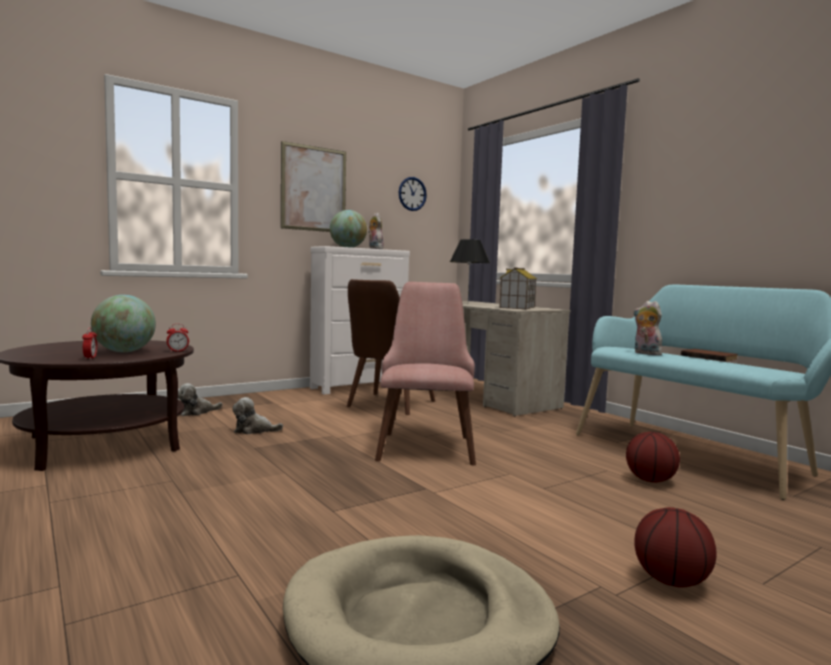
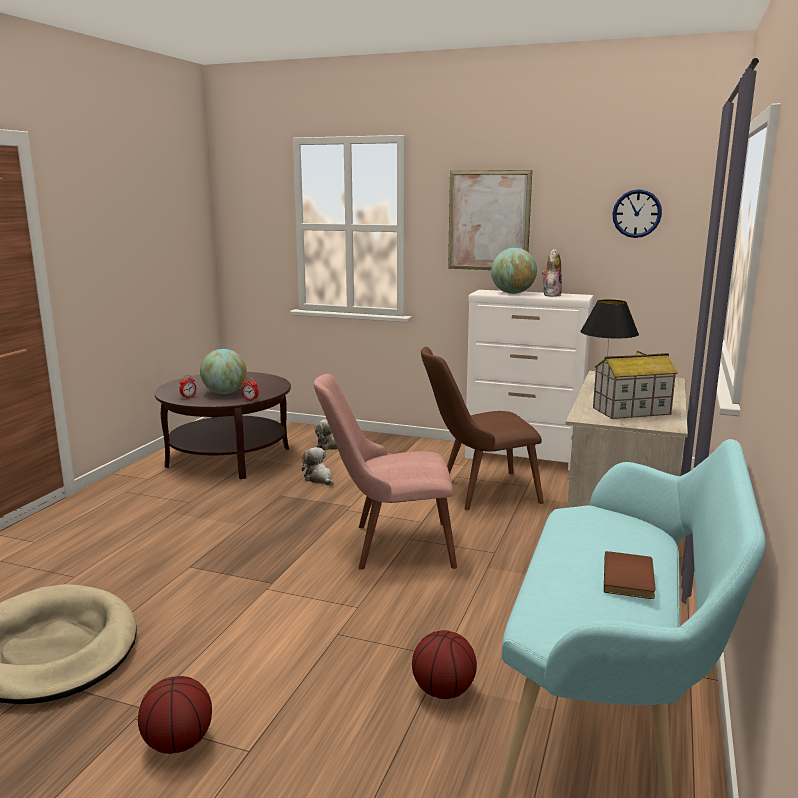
camera: 55 degrees right, 10 degrees up
(425, 443) = (388, 546): pink chair -> pink chair turned 150 degrees counterclockwise
(645, 353) = (569, 536): plush toy -> none

